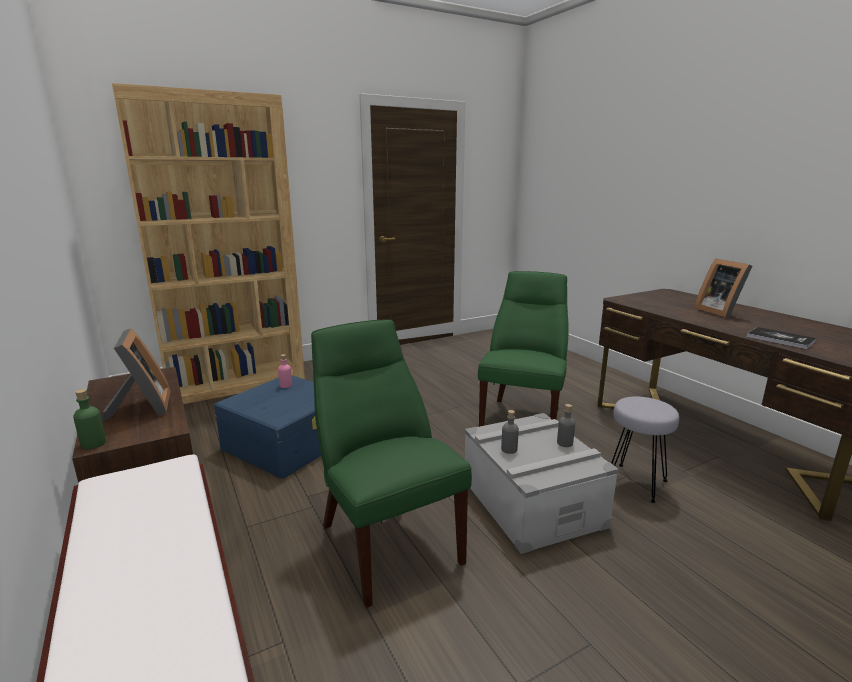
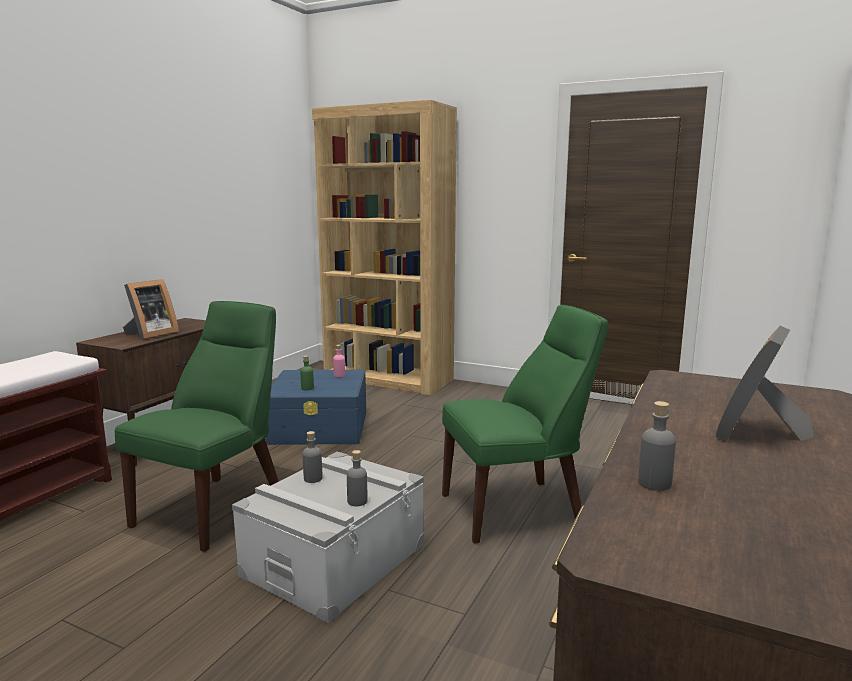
camera: 55 degrees right, 5 degrees down
(93, 443) = (95, 340): green bottle -> green bottle (307, 388)
(634, 482) = (455, 623): grey stool -> none
(780, 339) = (654, 483): book -> grey bottle

